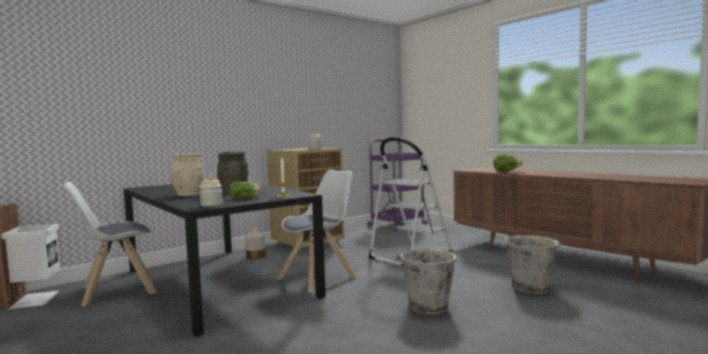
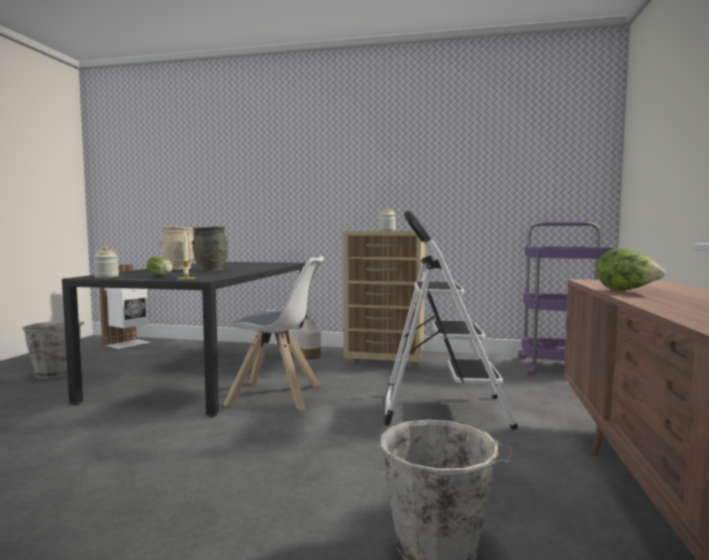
camera: 50 degrees right, 0 degrees up
(116, 291) = (161, 353): chair -> none
(430, 306) = (237, 481): grey bucket -> grey bucket (56, 374)

